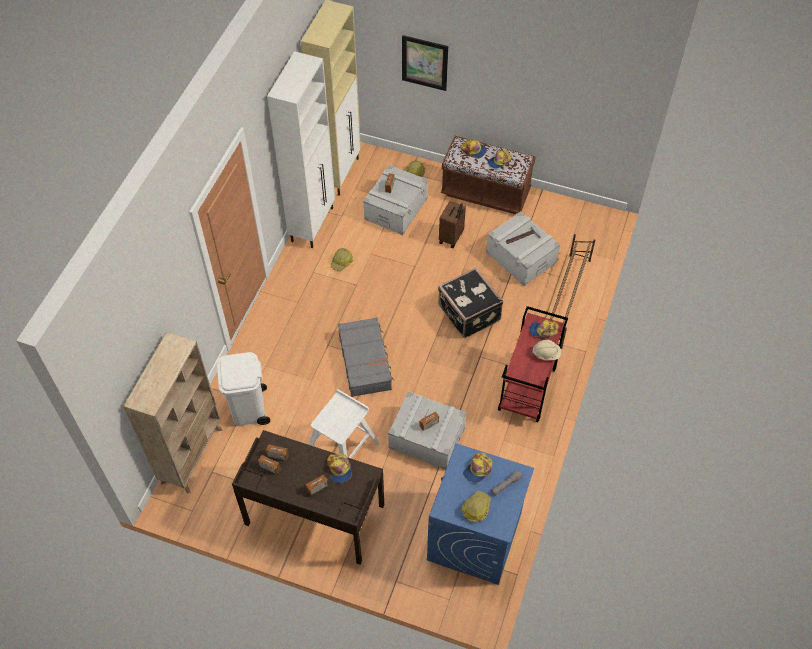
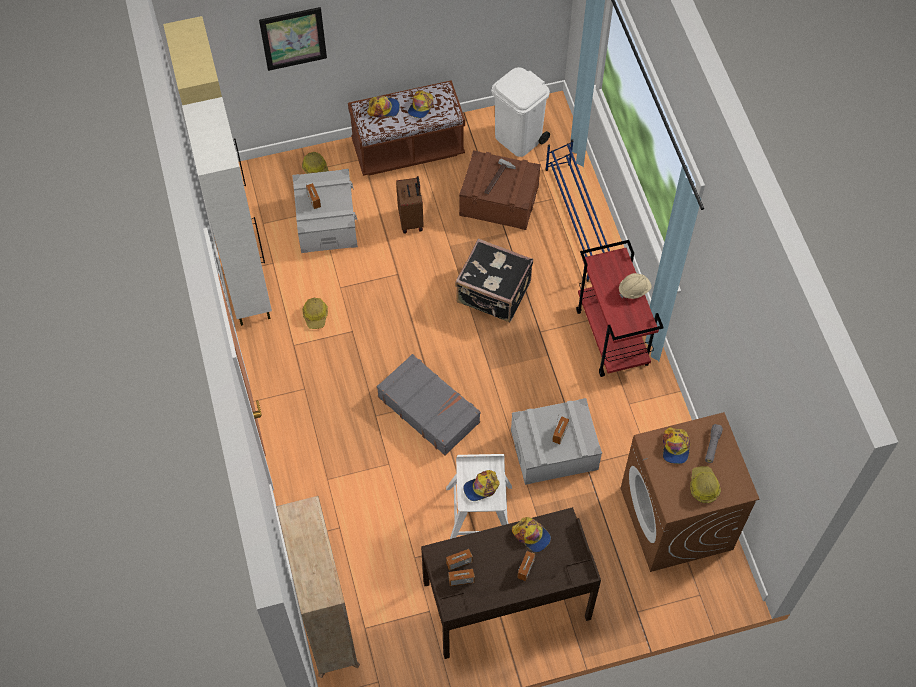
camera: 35 degrees left, 5 degrees up
(249, 409) = (348, 537): white trash can -> white trash can (519, 138)
(474, 538) = (677, 519): blue washing machine -> brown washing machine
(521, 257) = (499, 200): grey storage box -> brown storage box
(543, 330) = (612, 267): cap -> cap (481, 487)
(565, 300) = (578, 221): brown shoe rack -> blue shoe rack

